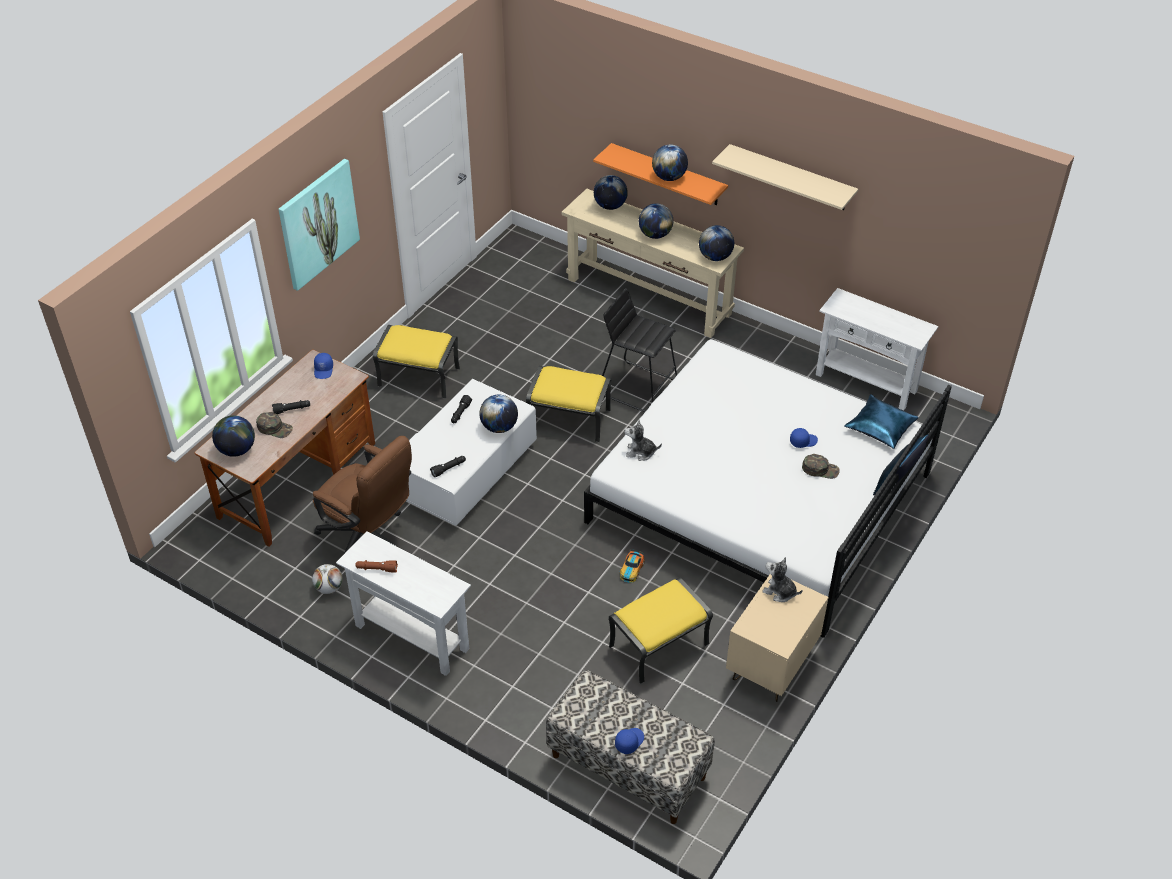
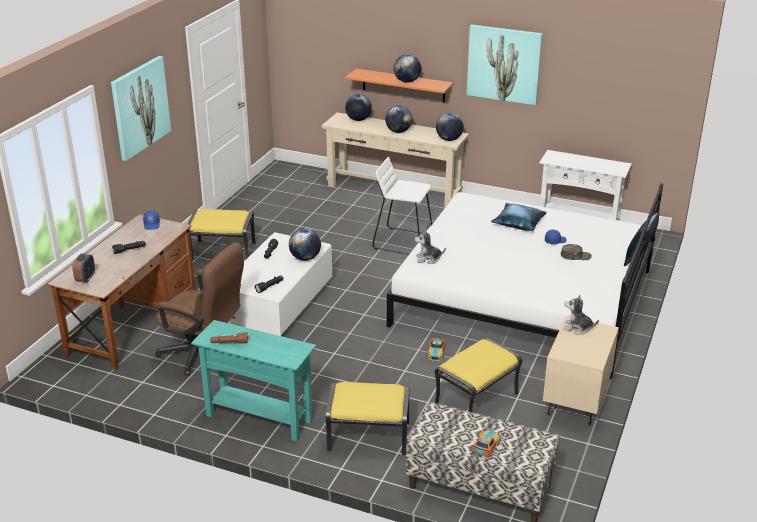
camera: 10 degrees left, 15 degrees down
(237, 449) = (85, 278): globe -> alarm clock
(275, 428) = (117, 262): green cap -> none
(329, 588) = (176, 392): football -> none
(412, 637) = (259, 418): white console table -> turquoise console table
(568, 420) = (353, 265): yellow ottoman -> yellow ottoman (367, 437)
(629, 741) = (486, 446): blue cap -> toy car
(638, 387) = (403, 241): black stool -> white stool
(791, 178) = (504, 64): beige shelf -> picture
(880, 427) = (611, 228): blue pillow -> blue pillow (518, 223)

